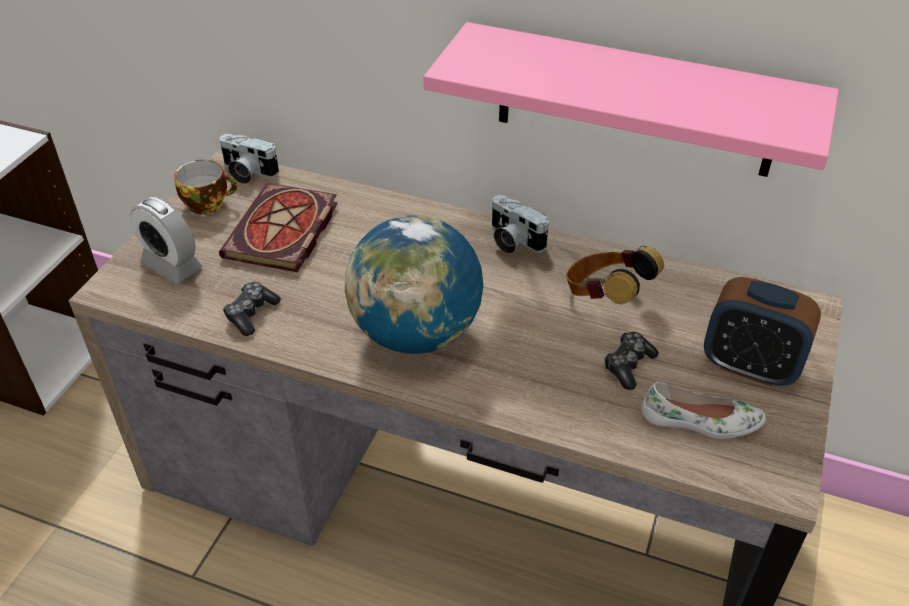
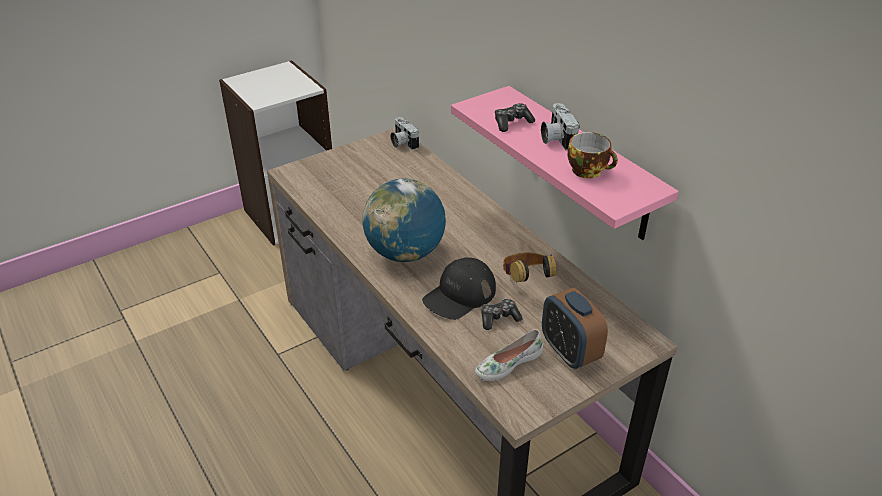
camera: 35 degrees right, 5 degrees down
(171, 266) = (324, 173): alarm clock -> none
(208, 203) = (369, 151): cup -> cup (589, 171)
(251, 314) = (337, 210): game controller -> game controller (512, 123)
(282, 233) = (390, 179): book -> none
(512, 240) = (505, 231): camera -> camera (556, 139)
(548, 358) = (459, 295): none -> black cap
(701, 421) = (508, 363): white shoe -> white shoe turned 105 degrees clockwise

